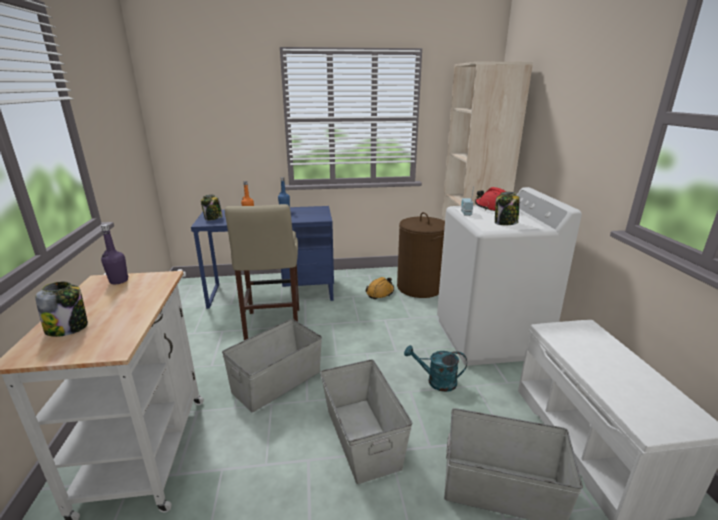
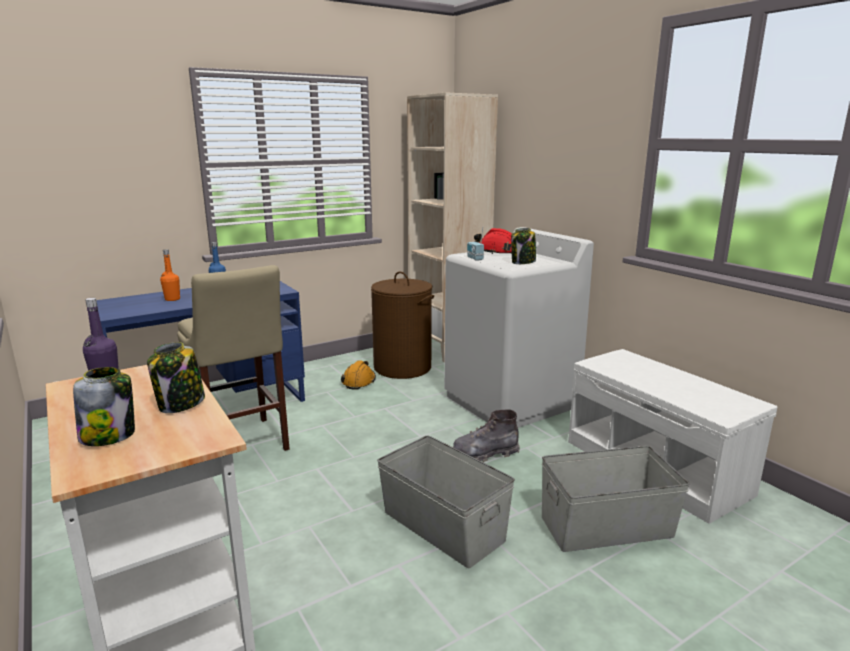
camera: 25 degrees left, 5 degrees down
(213, 218) = (119, 308): jar -> jar (181, 404)
(277, 382) = (299, 501): grey storage box -> none
(436, 381) = (484, 454): turquoise watering can -> grey boot

